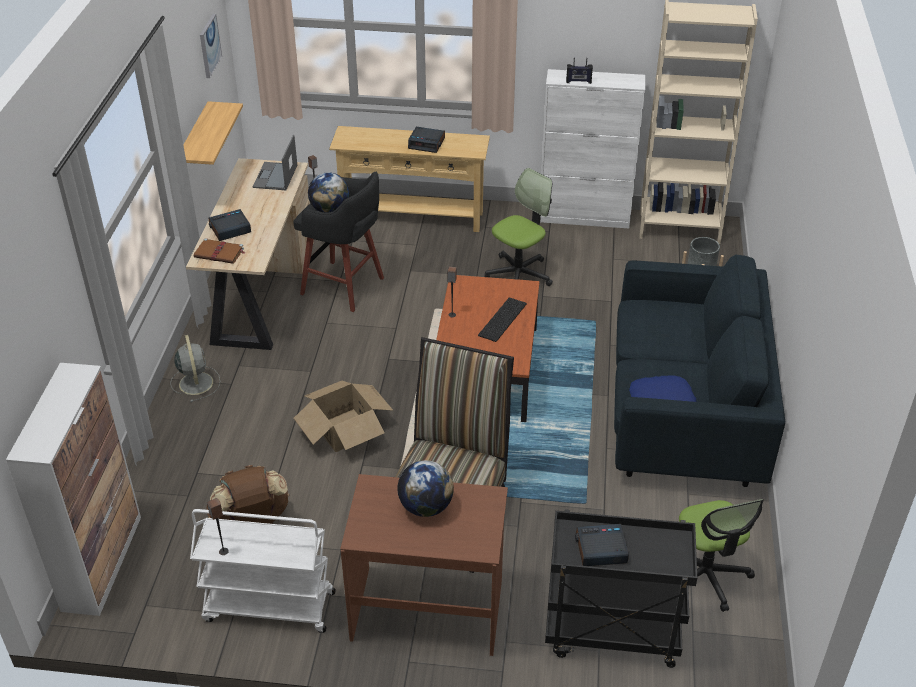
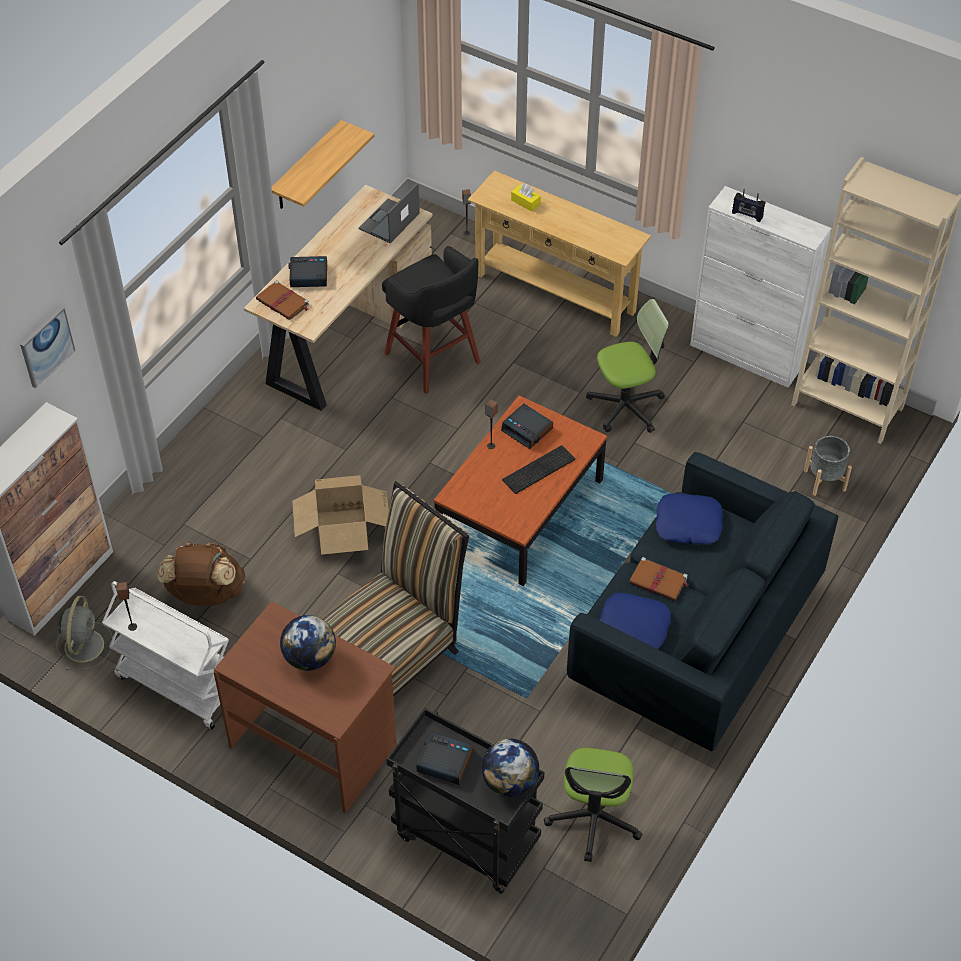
camera: 25 degrees right, 10 degrees up
(196, 382) = (231, 423): grey fan -> grey fan (84, 644)
(209, 45) = (357, 60): picture -> picture (46, 346)
(330, 210) = (422, 282): globe -> globe (510, 782)
(377, 139) = (525, 202): none -> yellow tissue box
(427, 143) = (575, 225): alarm clock -> alarm clock (527, 430)
(649, 319) = (688, 524): none -> blue pillow
(657, 364) = (659, 581): none -> brown book

